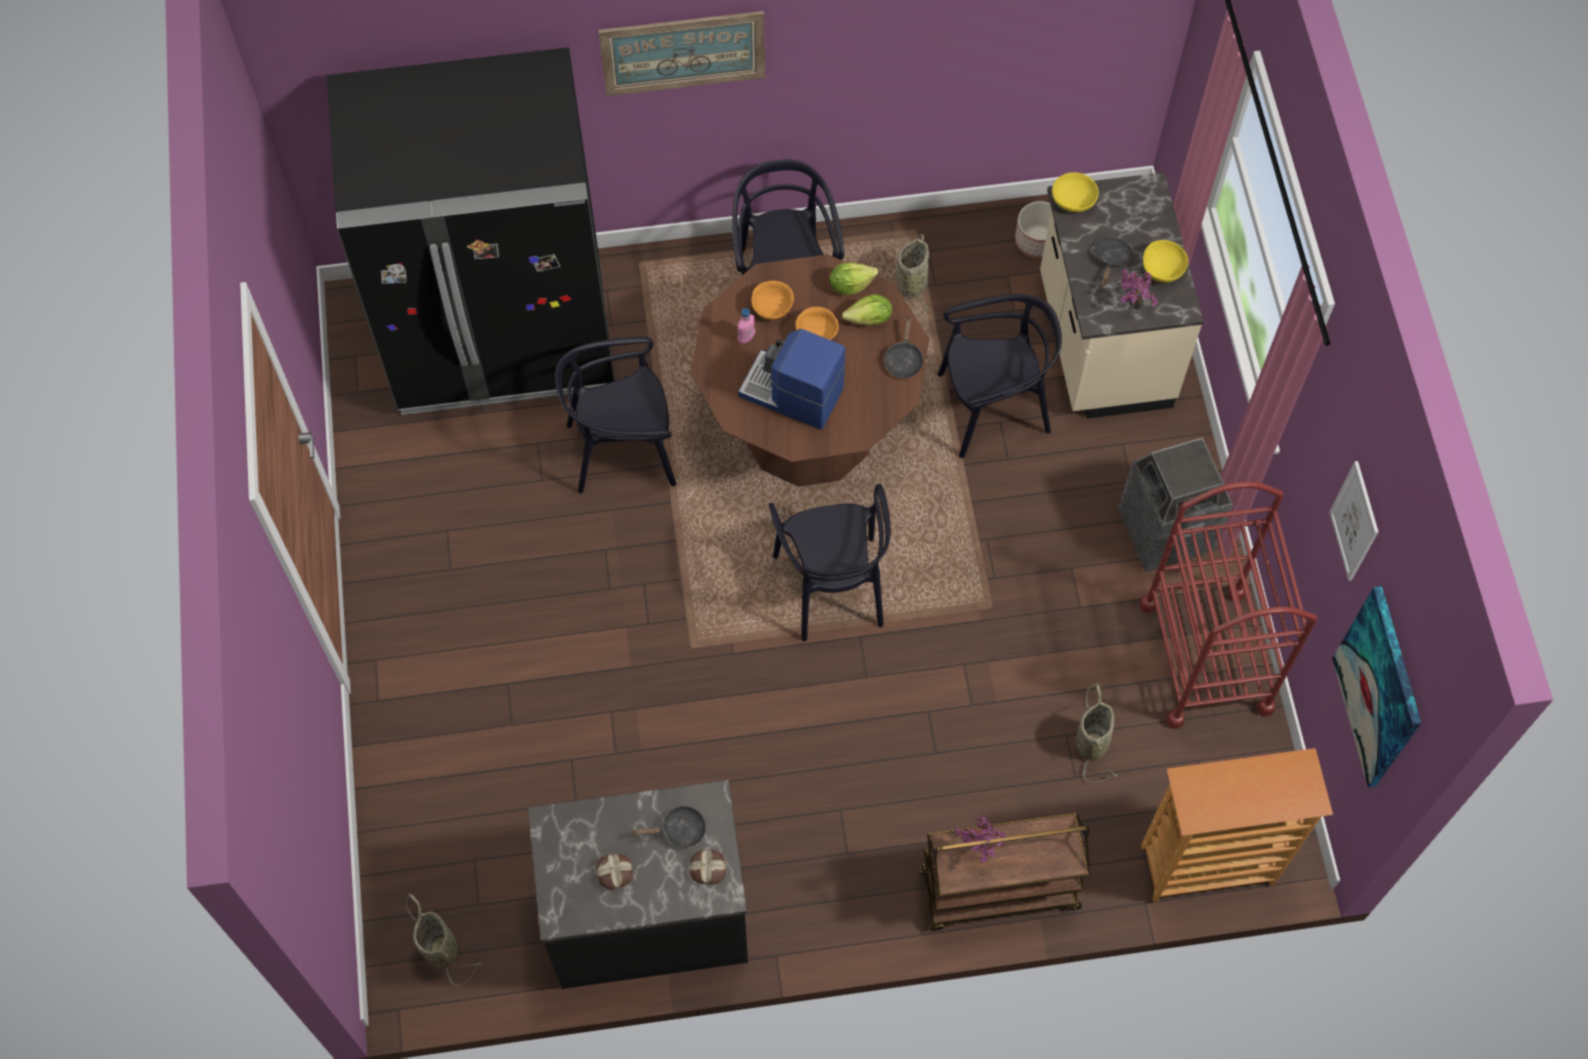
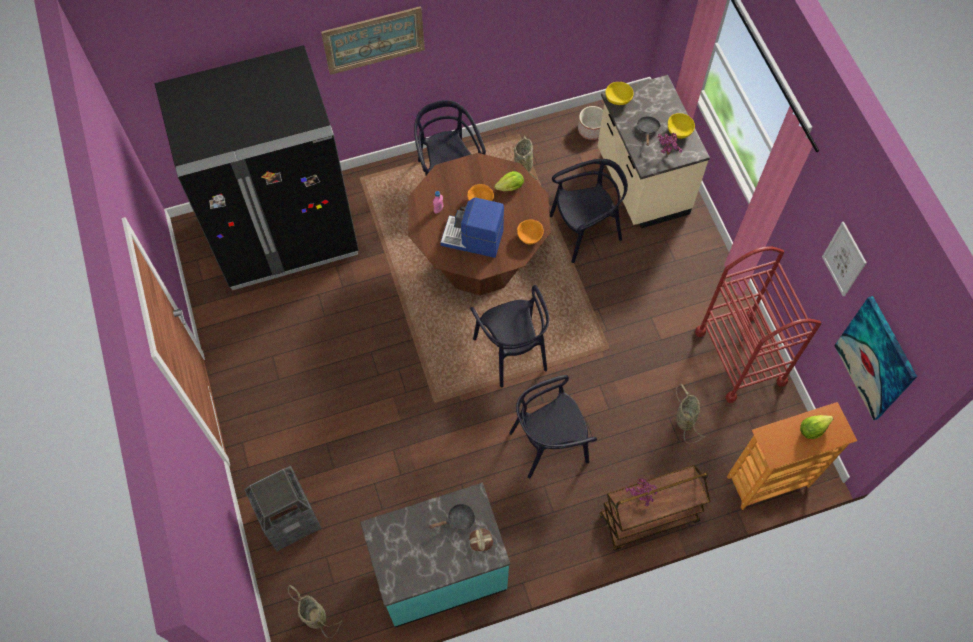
camera: 10 degrees left, 0 degrees up
(614, 873) = (423, 554): bread -> none
(622, 450) = (370, 290): black chair -> black chair (549, 443)
(648, 915) = (439, 571): black counter -> turquoise counter
(772, 308) = (451, 189): orange bowl -> orange bowl (530, 237)
(850, 285) = (494, 169): lettuce -> lettuce (812, 429)
(903, 359) = (535, 208): black frying pan -> none
(1164, 531) = (700, 287): trash can -> trash can (289, 519)

